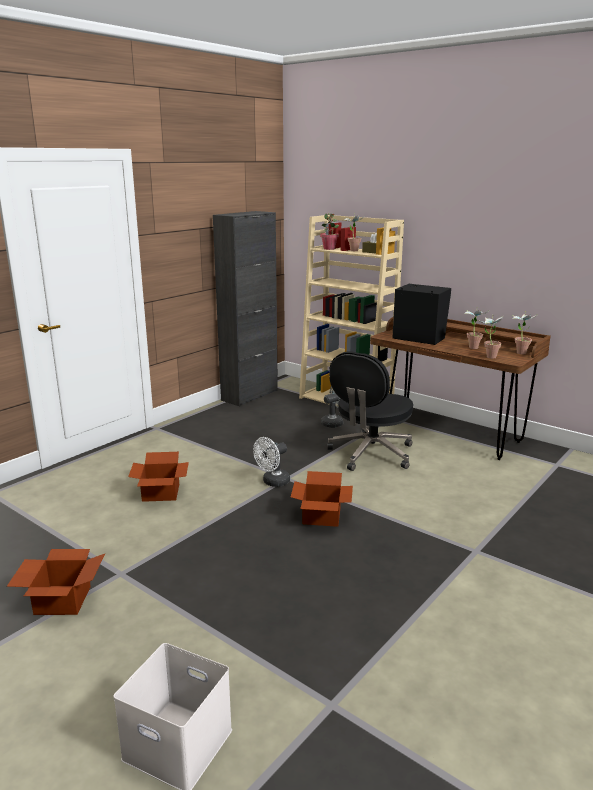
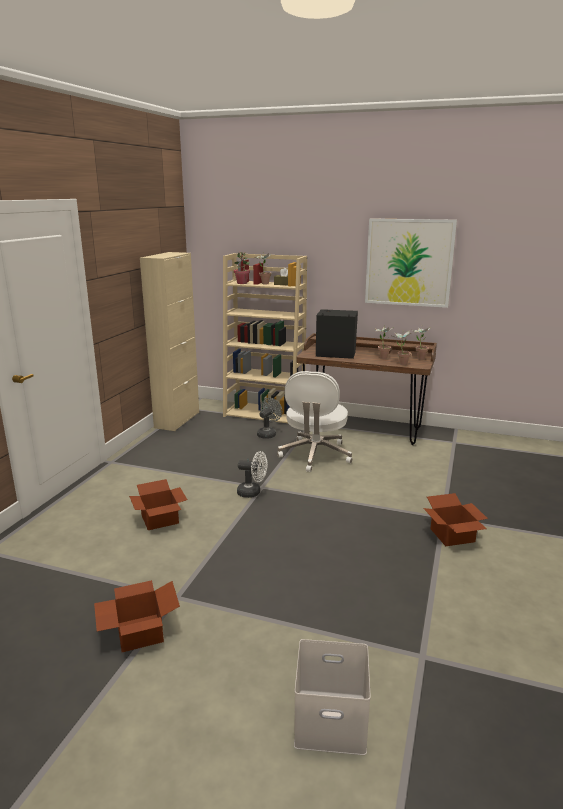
camera: 20 degrees left, 0 degrees up
(249, 395) = (177, 420): black cabinet -> beige cabinet
(273, 482) = (253, 492): white fan -> white fan turned 105 degrees counterclockwise
(320, 516) = (312, 514): cardboard box -> cardboard box (452, 536)
(370, 454) = (315, 455): black office chair -> white office chair
(522, 231) = (409, 262): none -> picture

